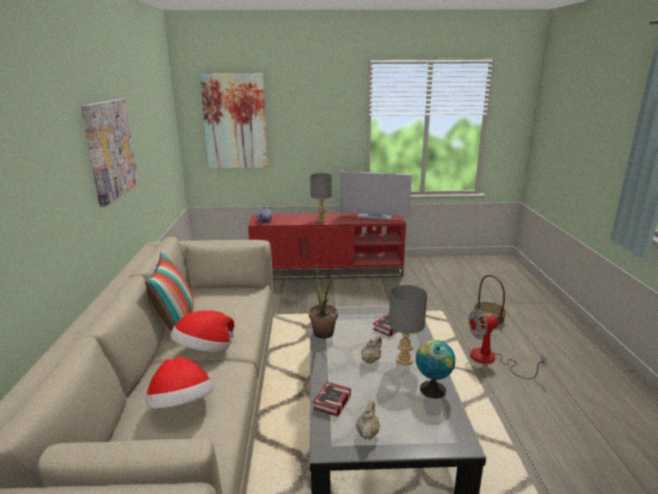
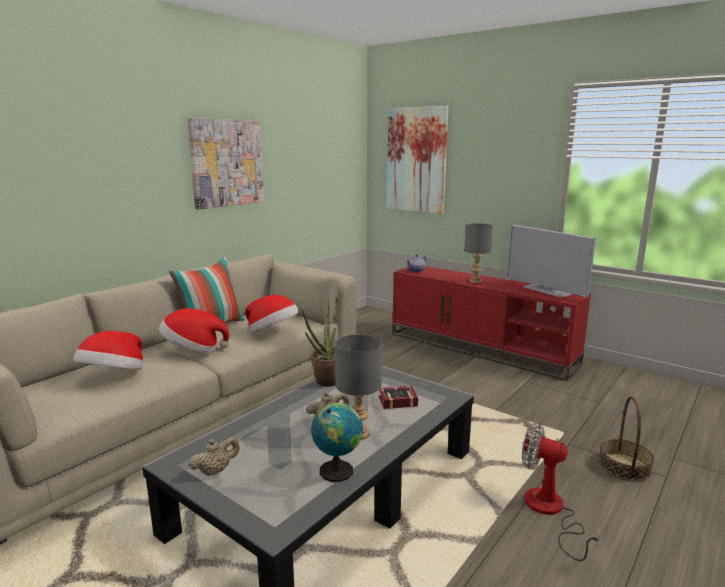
camera: 40 degrees right, 5 degrees down
(244, 310) = (273, 333): none -> hat
(330, 403) = (232, 434): book -> none

